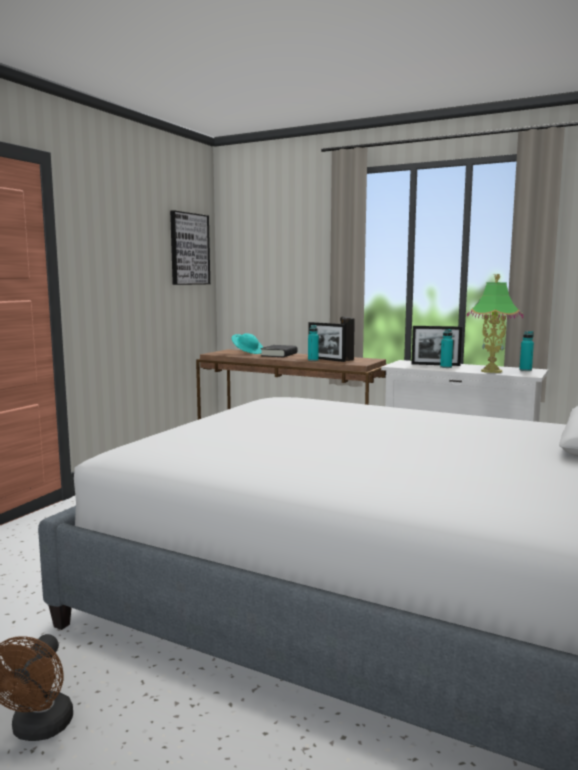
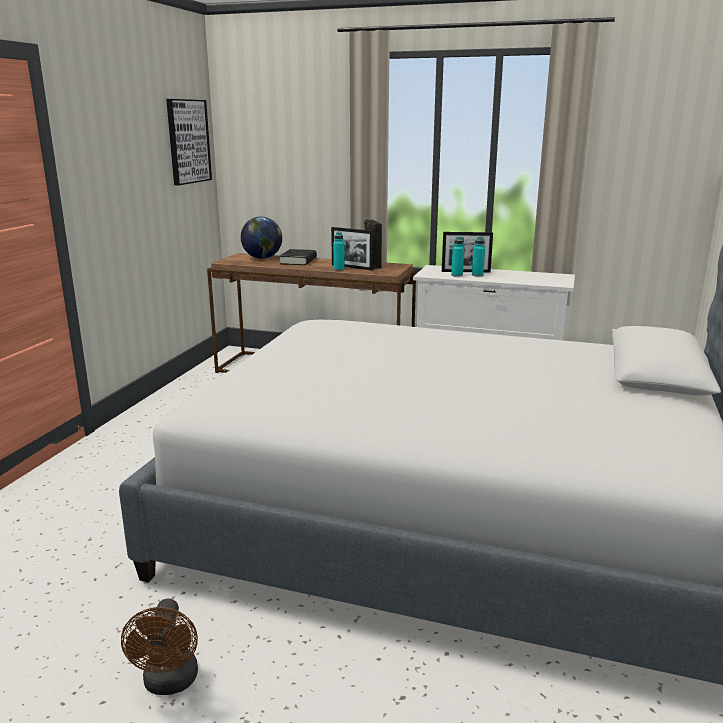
camera: 10 degrees left, 10 degrees up
(248, 352) = (262, 258): turquoise hat -> globe
(491, 371) = (523, 280): table lamp -> none
(525, 370) = (554, 277): turquoise bottle -> turquoise bottle (457, 275)

